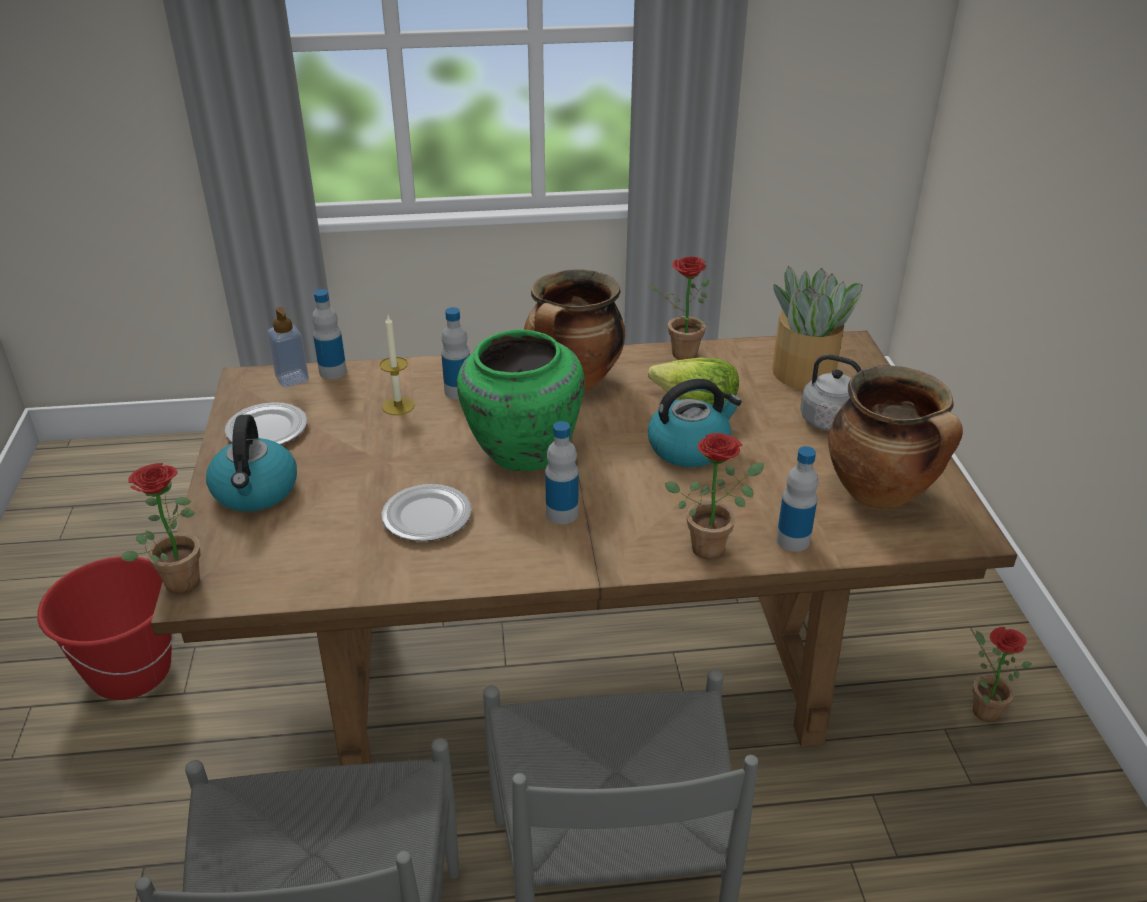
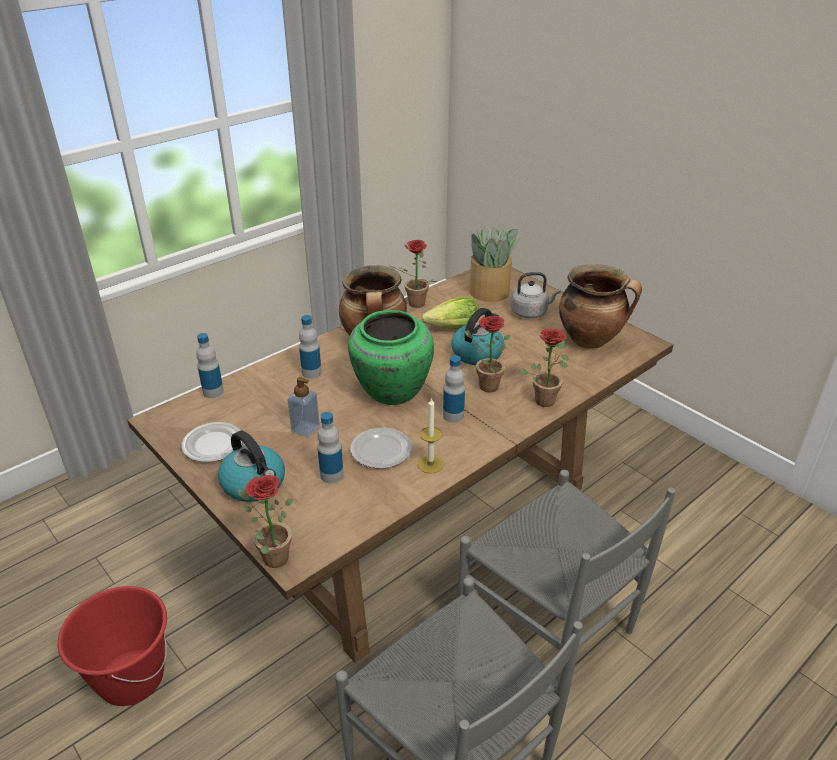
camera: 35 degrees left, 0 degrees up
(292, 379) = (189, 407): soap dispenser -> soap dispenser (305, 429)
(398, 406) = (284, 396): candle -> candle (430, 464)
(793, 540) = (578, 379): bottle -> bottle (331, 475)
(980, 708) = (629, 444): potted plant -> potted plant (484, 385)

